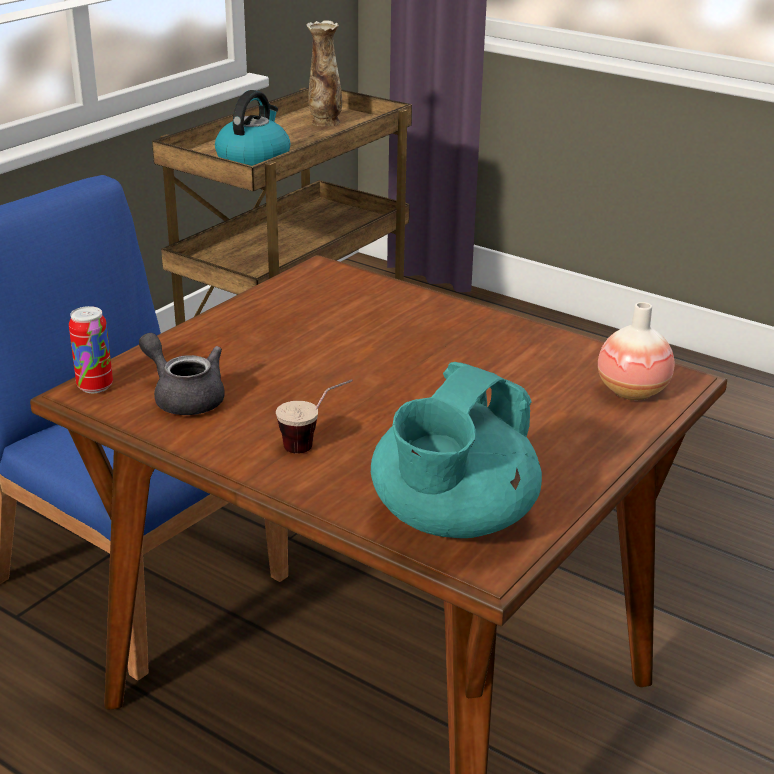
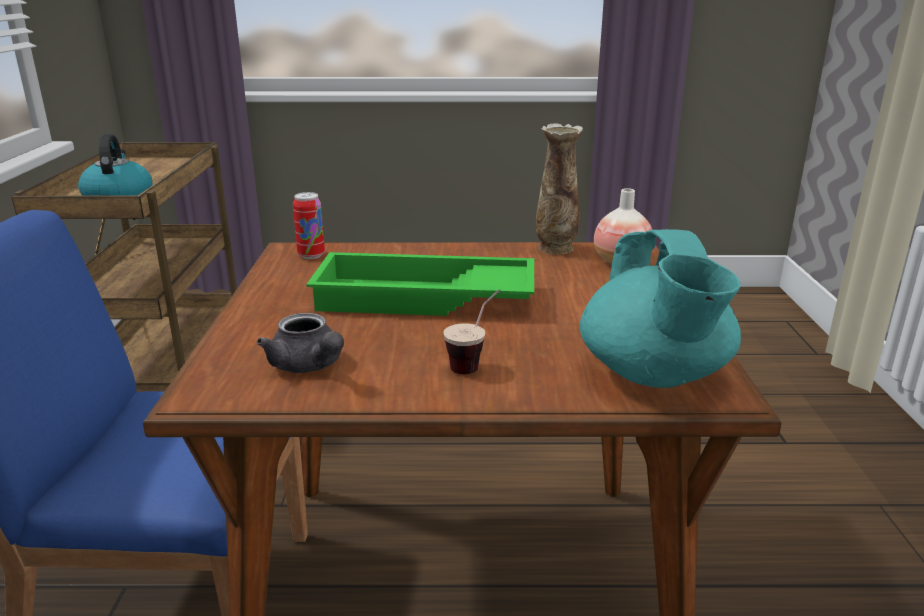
camera: 35 degrees left, 5 degrees down
(95, 386) = (206, 386): can -> can (311, 255)
(184, 397) = (309, 366): grey teapot -> grey teapot turned 135 degrees counterclockwise
(325, 122) = (147, 167): vase -> vase (555, 249)
(362, 365) = (422, 299): none -> green tray

